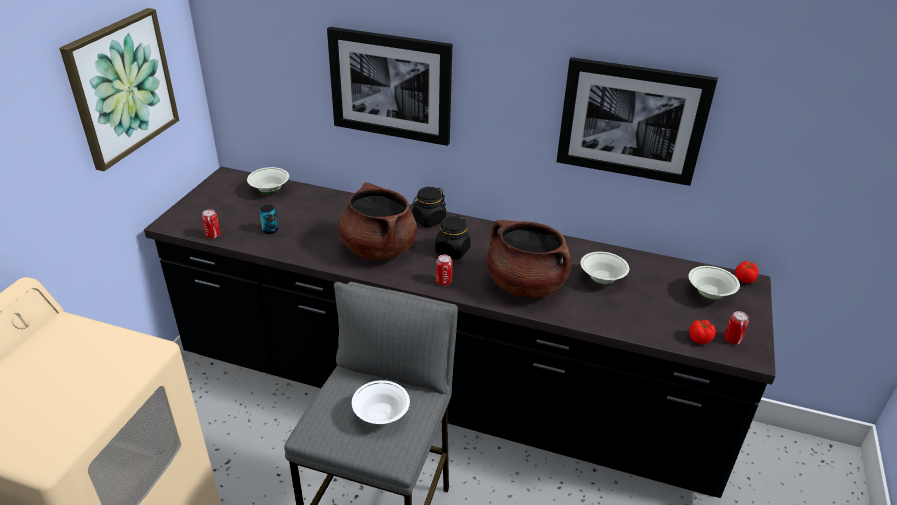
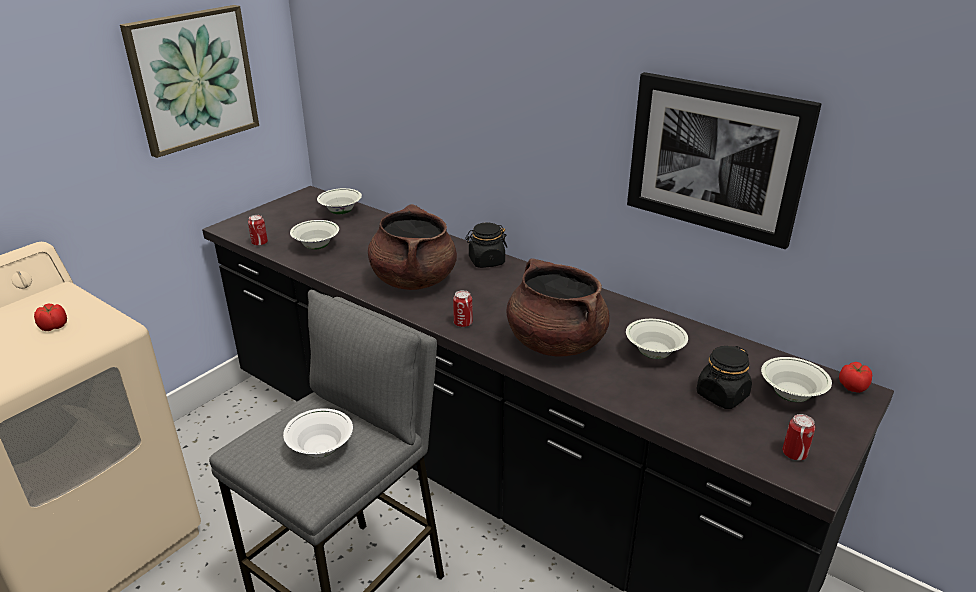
camera: 20 degrees right, 5 degrees down
(270, 230) = (316, 247): can -> white bowl
(391, 85) = (461, 103): picture -> none
(452, 251) = (492, 295): black jar -> black jar (722, 395)
(700, 339) = (747, 444): tomato -> tomato (54, 327)

